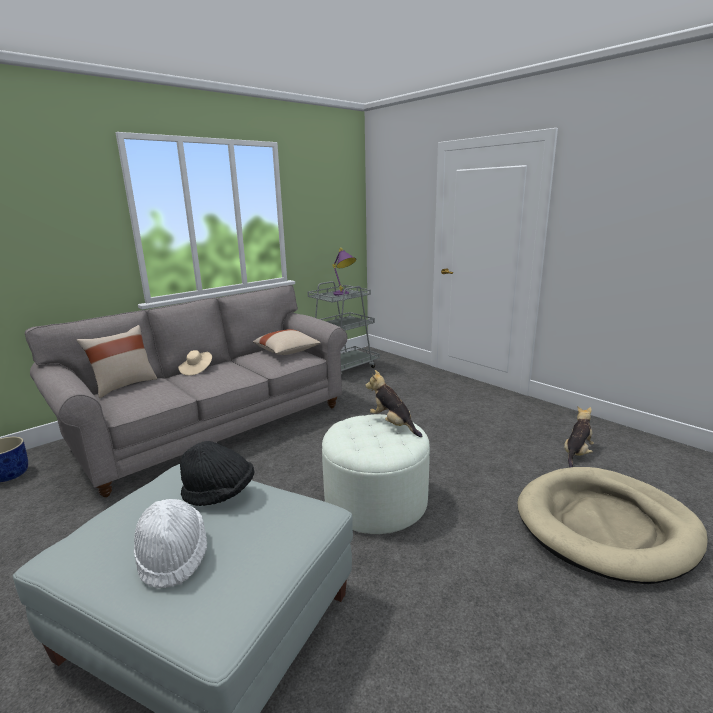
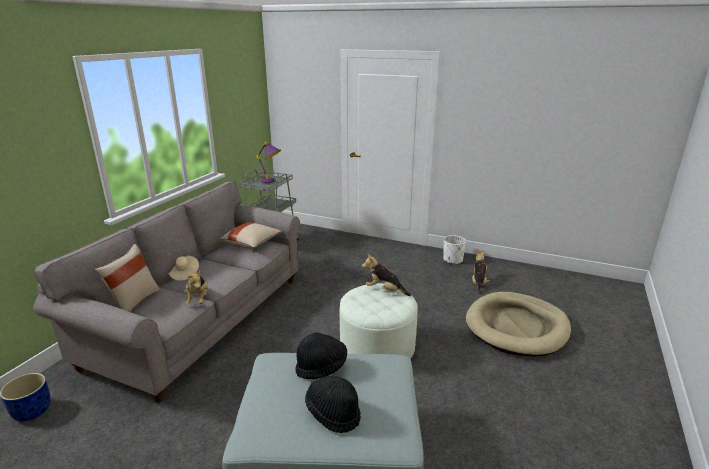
camera: 25 degrees left, 5 degrees up
(172, 556) = (333, 413): white hat -> black hat
(182, 394) = (198, 299): none -> plush toy
(555, 418) = (453, 260): none -> white planter

